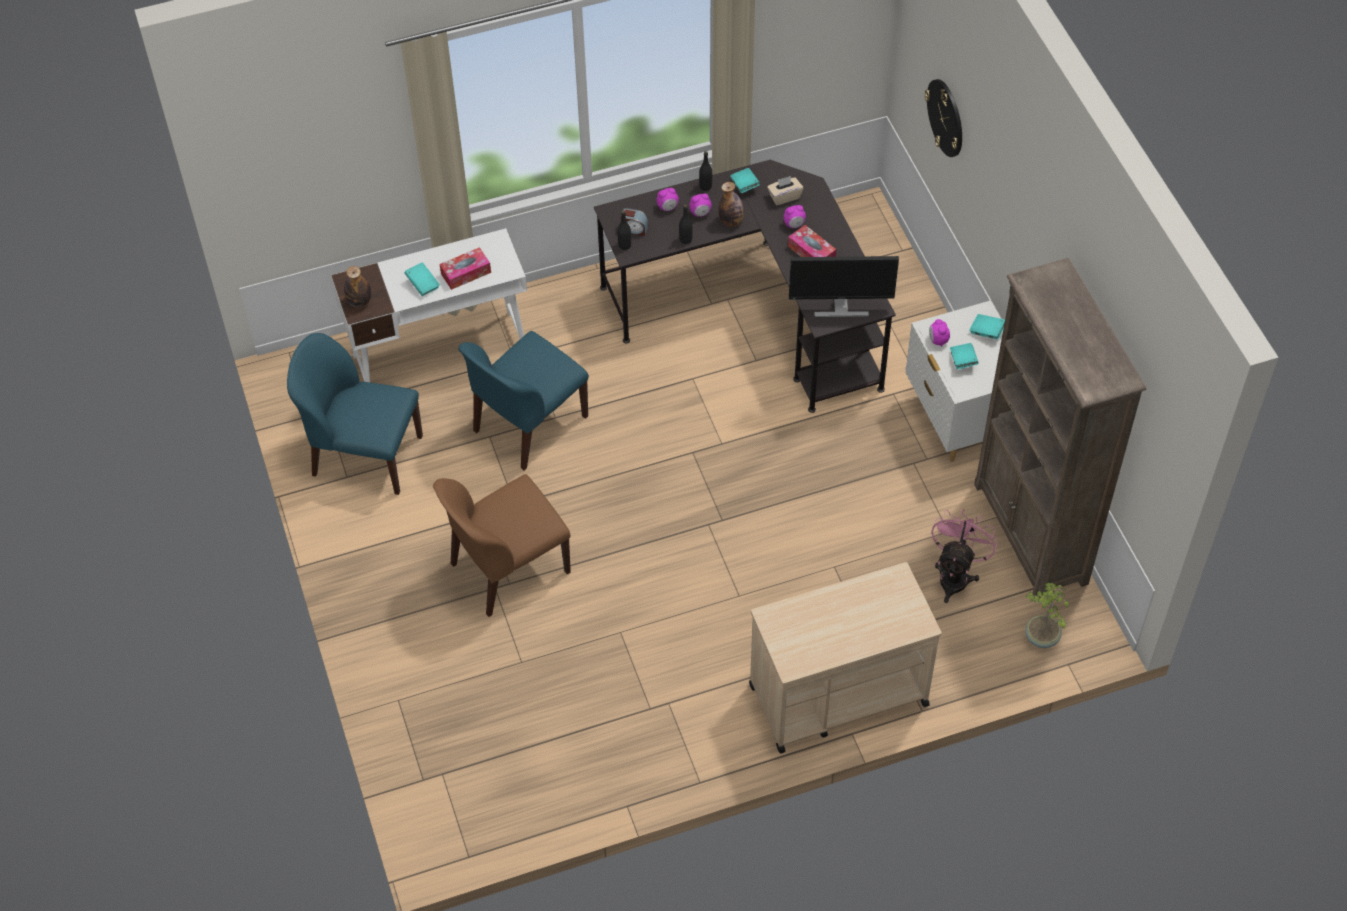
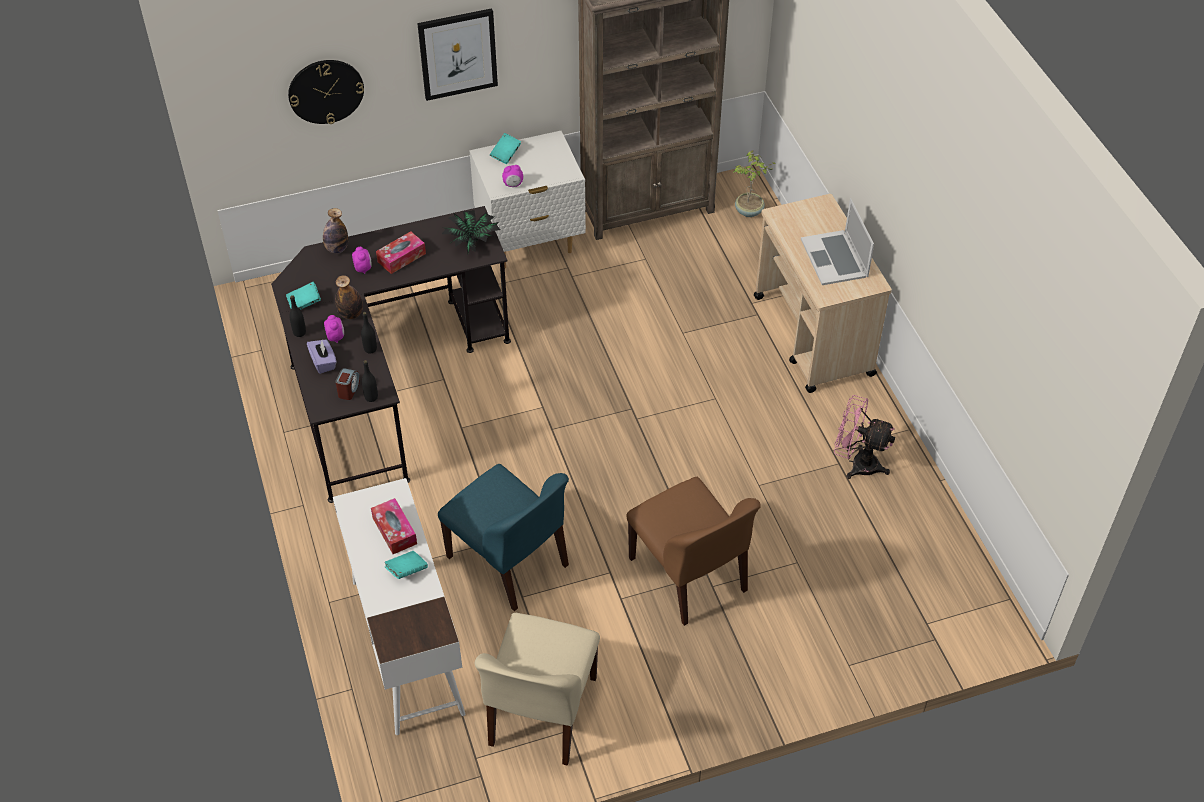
camera: 90 degrees left, 5 degrees down
(359, 301) = (425, 631): bottle -> bottle (337, 249)
(365, 455) = (541, 713): blue chair -> beige chair
(667, 207) = (323, 362): alarm clock -> purple tissue box
(784, 196) = (325, 274): beige tissue box -> none
(831, 630) = (835, 258): none -> laptop
(840, 307) = (472, 241): monitor -> potted plant
(955, 575) = (690, 257): pink fan -> pink fan (857, 463)
(963, 361) = (538, 171): turquoise book -> none
(1006, 209) = (458, 53): none -> picture

